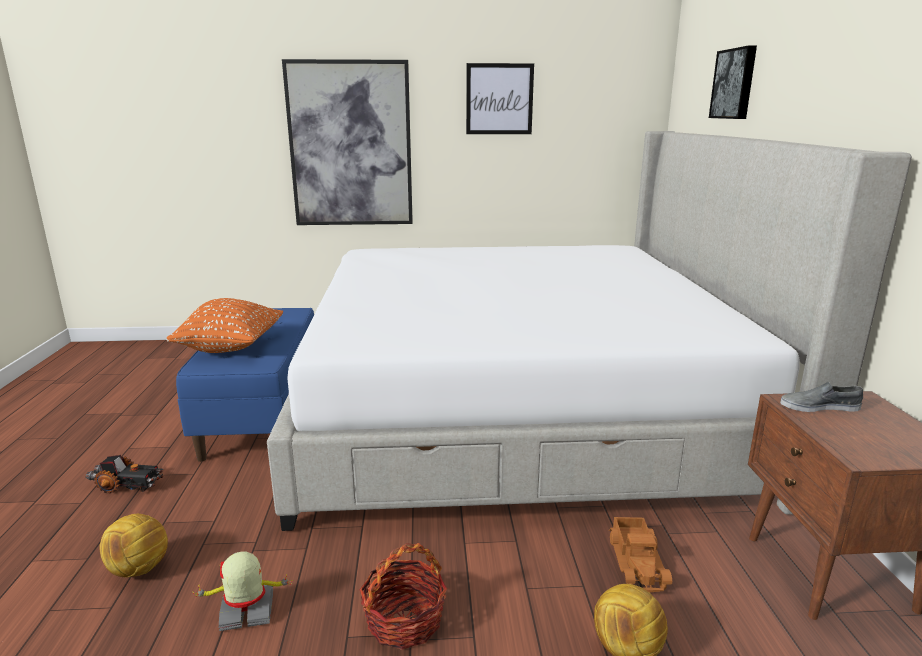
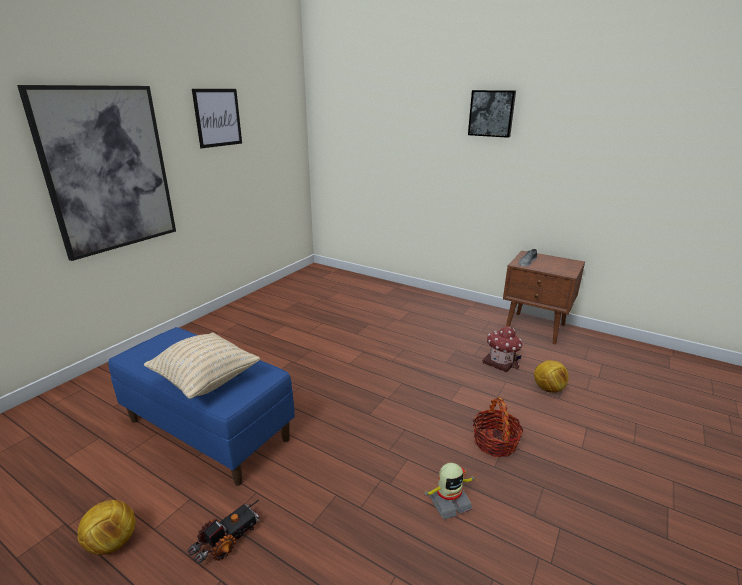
camera: 55 degrees left, 5 degrees up
(139, 568) = (360, 551): football -> football (112, 543)
(231, 347) = (206, 381): orange pillow -> beige pillow
(247, 611) = (448, 501): toy robot -> toy robot turned 135 degrees counterclockwise
(520, 407) = (343, 330): bed -> none
(638, 562) = (501, 361): toy truck -> toy house
(735, 84) = (382, 107): picture -> picture (491, 113)

